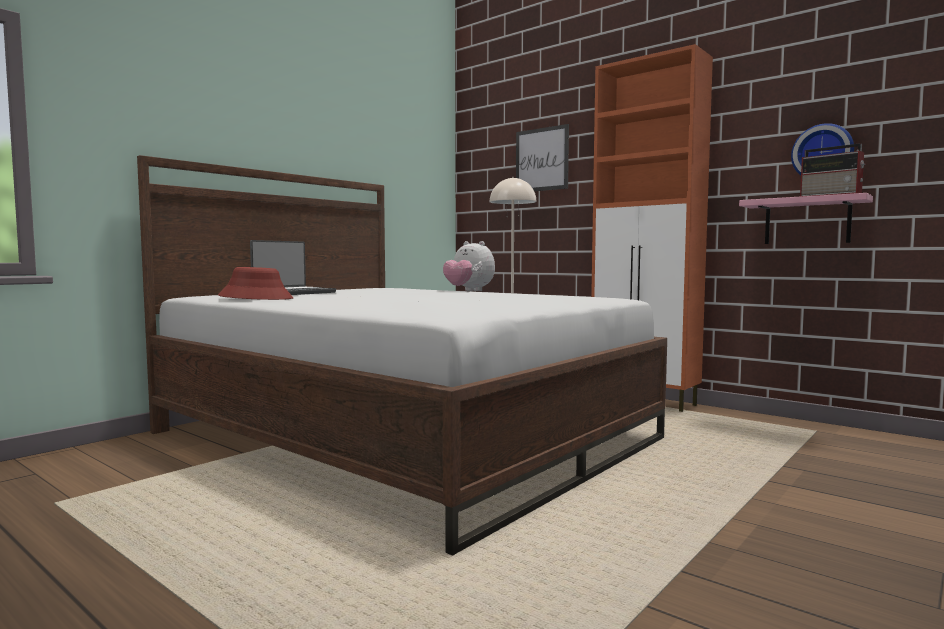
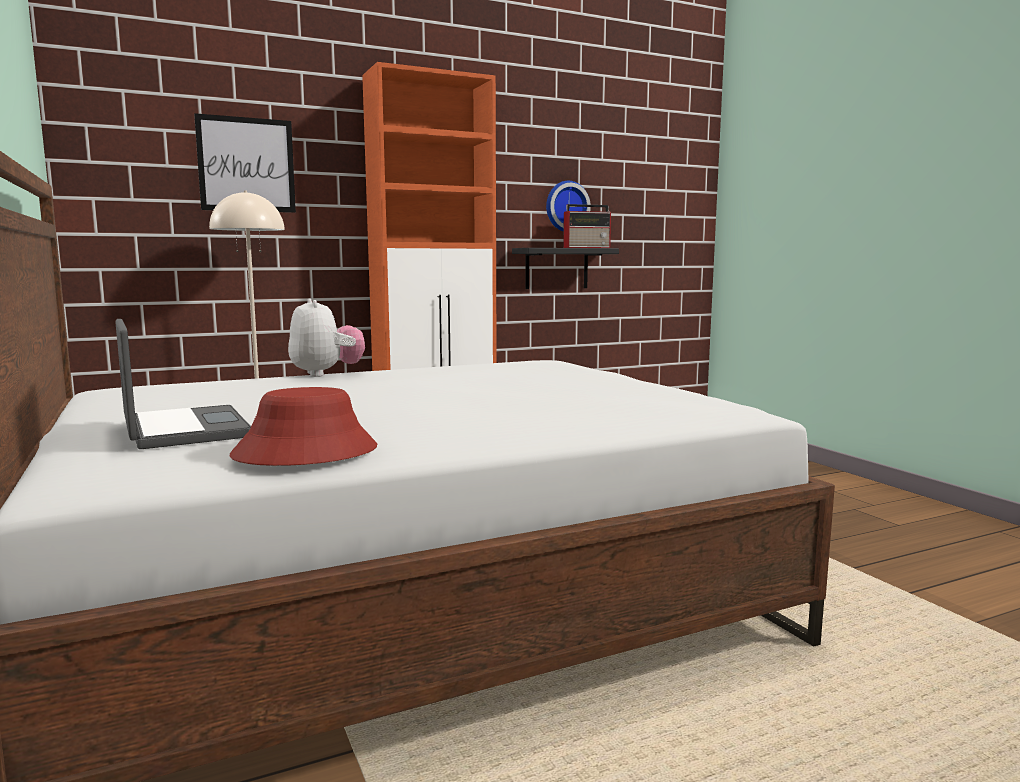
camera: 65 degrees left, 5 degrees up
(469, 291) = (326, 374): plush toy -> plush toy turned 90 degrees counterclockwise
(807, 221) = (556, 268): pink shelf -> black shelf

